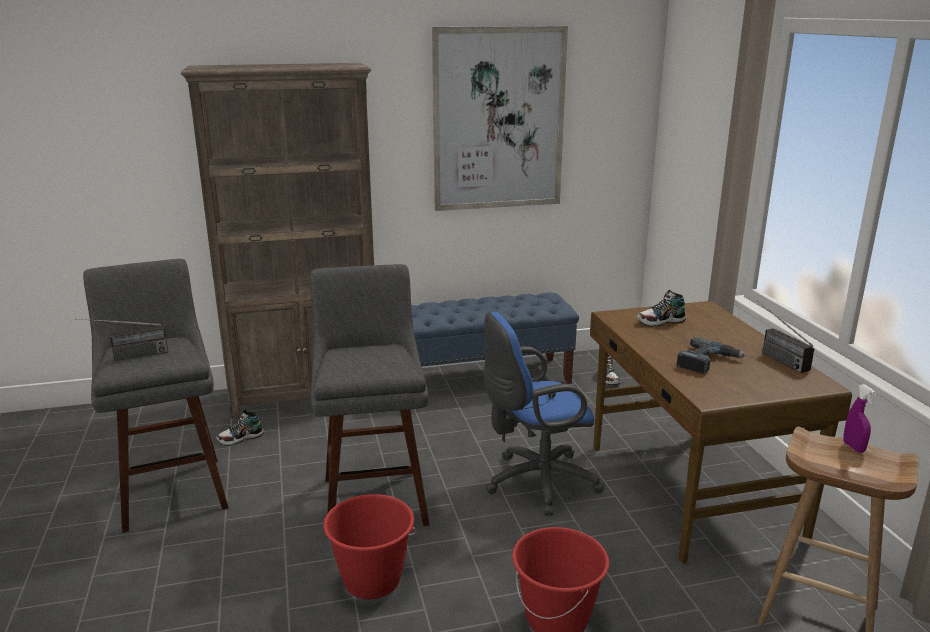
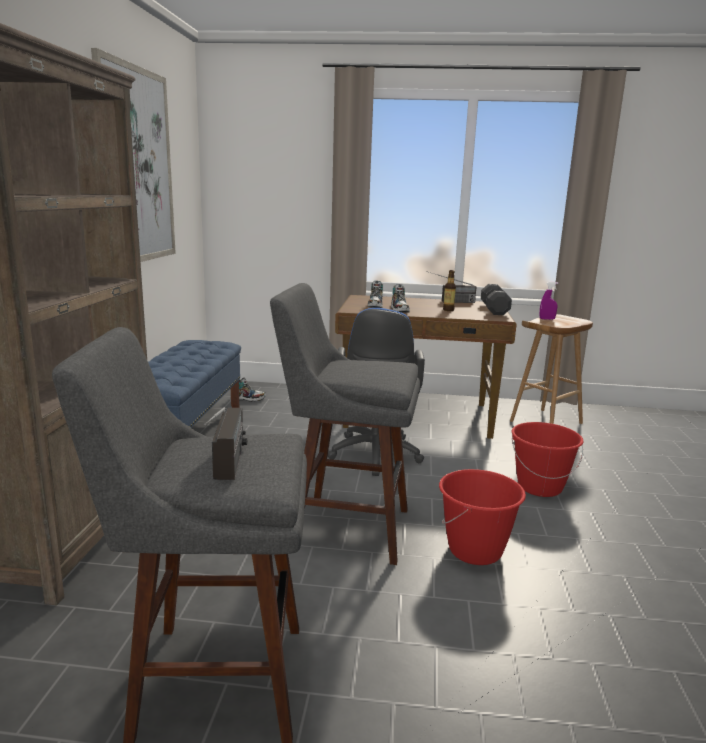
camera: 70 degrees left, 5 degrees down
(240, 438) = (130, 601): shoe -> shoe (399, 310)
(707, 362) = (448, 310): power drill -> bottle
(769, 390) = (494, 310): none -> black dumbbell

